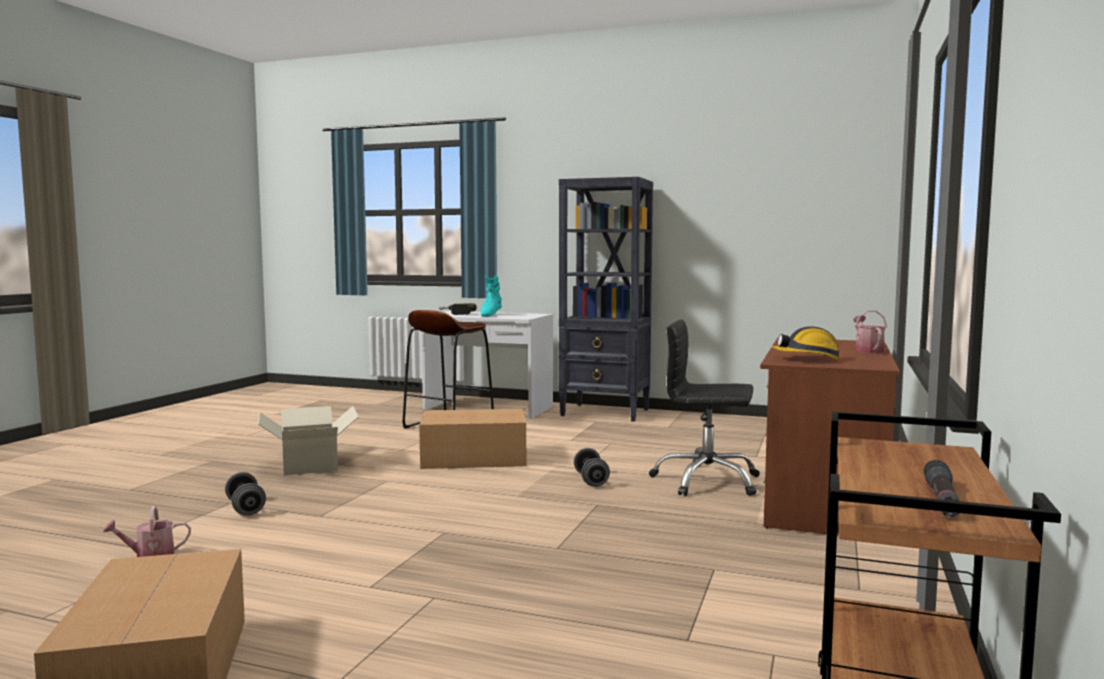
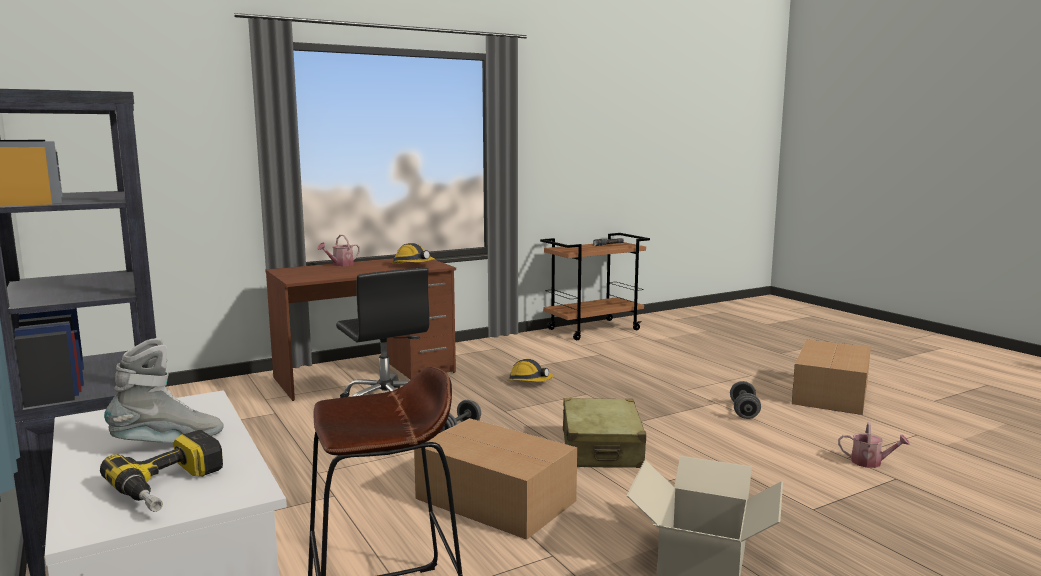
camera: 140 degrees left, 5 degrees up
(245, 508) = (794, 495): grey dumbbell -> grey dumbbell (744, 411)
(447, 499) = (601, 449): none -> beige suitcase
(490, 315) = (168, 443): turquoise boot -> grey boot
(656, 543) = (530, 381): none -> hard hat

